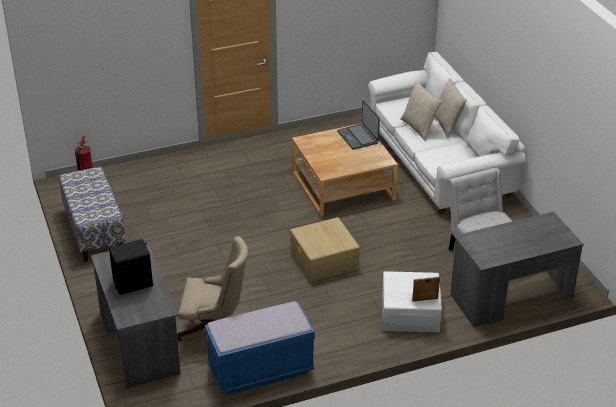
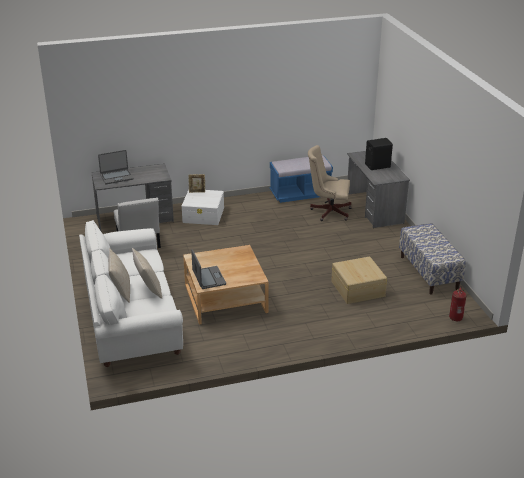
camera: 175 degrees left, 5 degrees down
(324, 260) = (252, 245): beige storage box -> beige storage box (357, 288)
(538, 235) = (116, 177): none -> laptop

